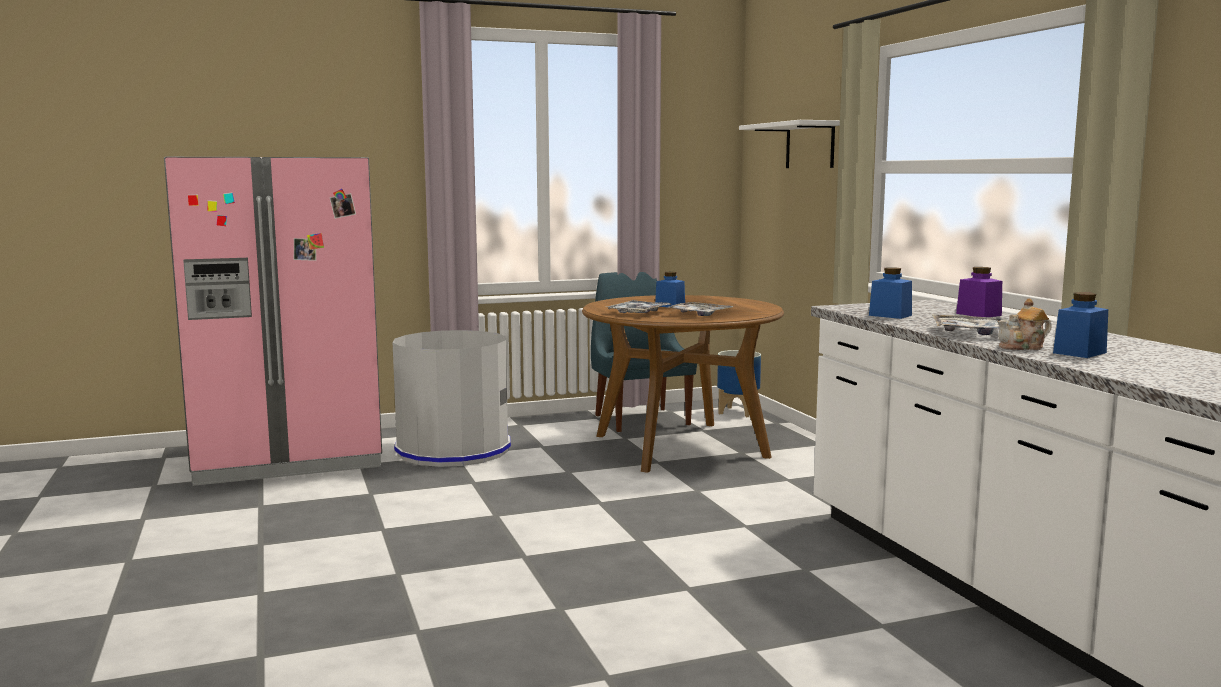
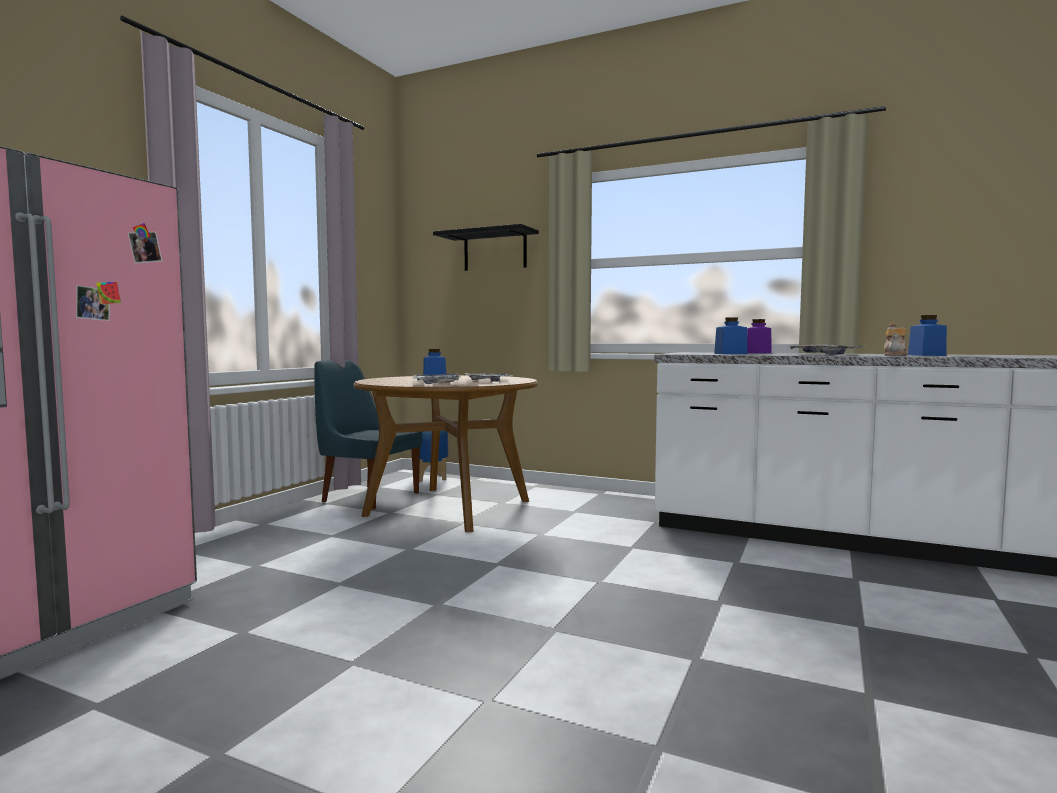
camera: 45 degrees left, 5 degrees down
(453, 450) = (242, 561): grey trash can -> none
(810, 145) = (495, 251): white shelf -> black shelf

